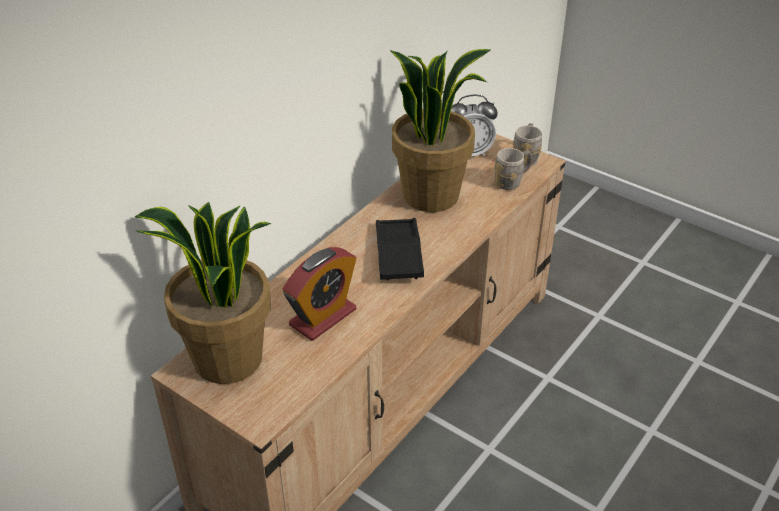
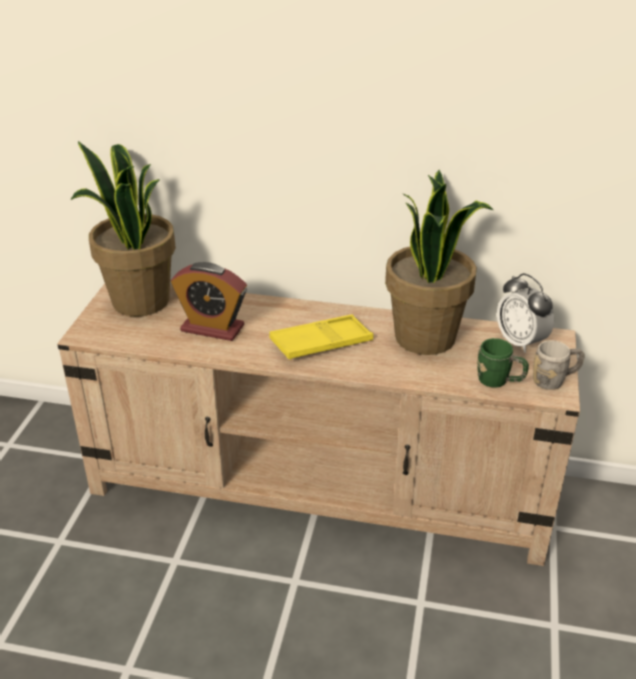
camera: 65 degrees right, 5 degrees down
(398, 254) = (321, 343): black tray -> yellow tray
(512, 181) = (499, 381): grey mug -> green mug

